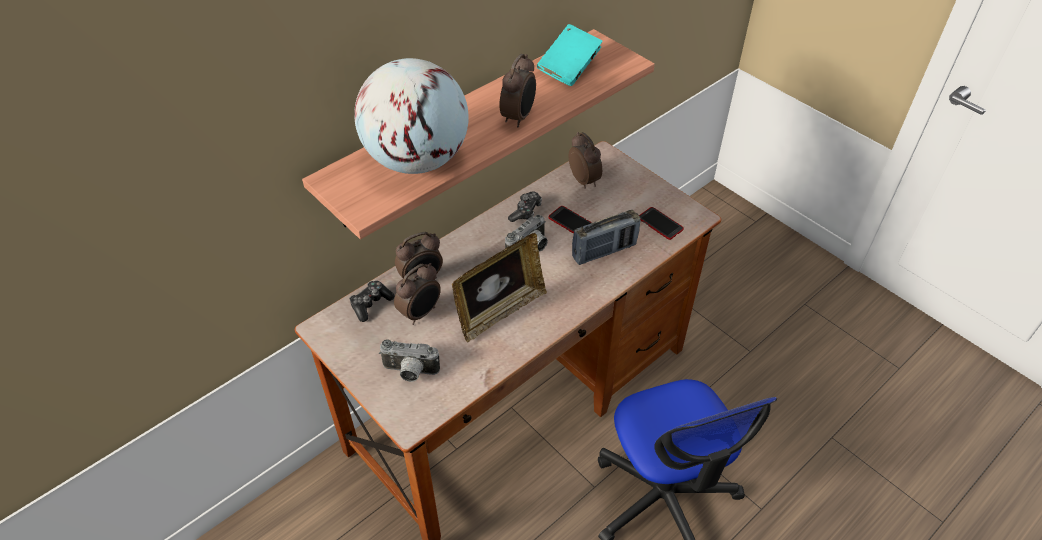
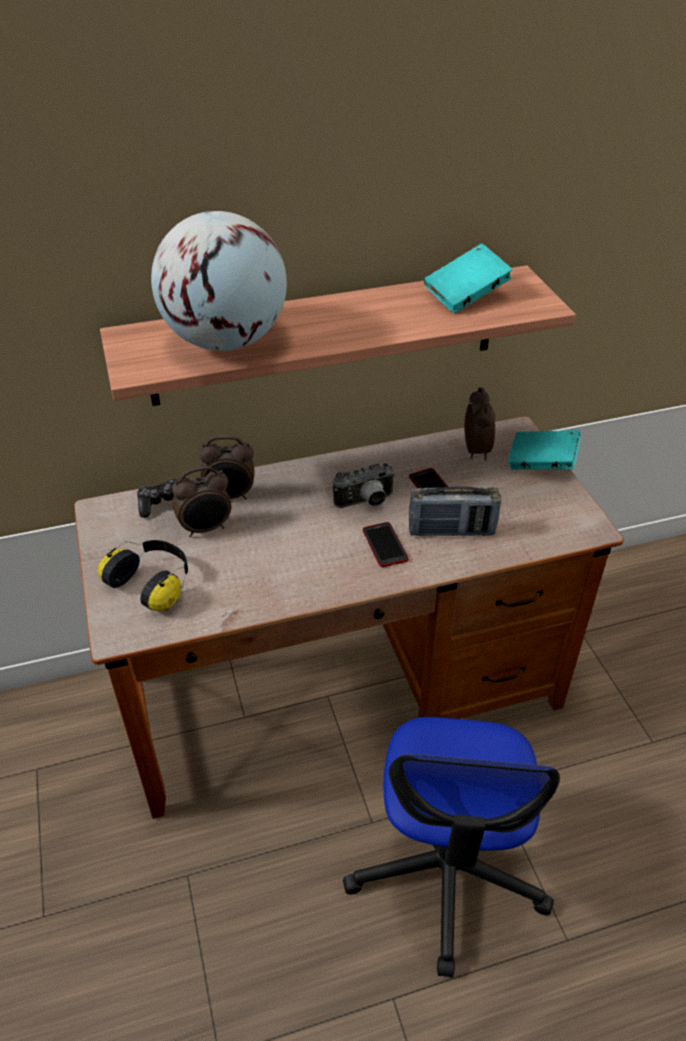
camera: 25 degrees right, 5 degrees down
(409, 372) = (153, 583): camera -> headphones
(499, 311) = (289, 555): picture frame -> none
(519, 117) = (369, 328): alarm clock -> none
(526, 211) = (388, 463): game controller -> none
(635, 176) = (541, 463): none -> turquoise book
(660, 224) = (539, 522): phone -> phone (385, 545)

